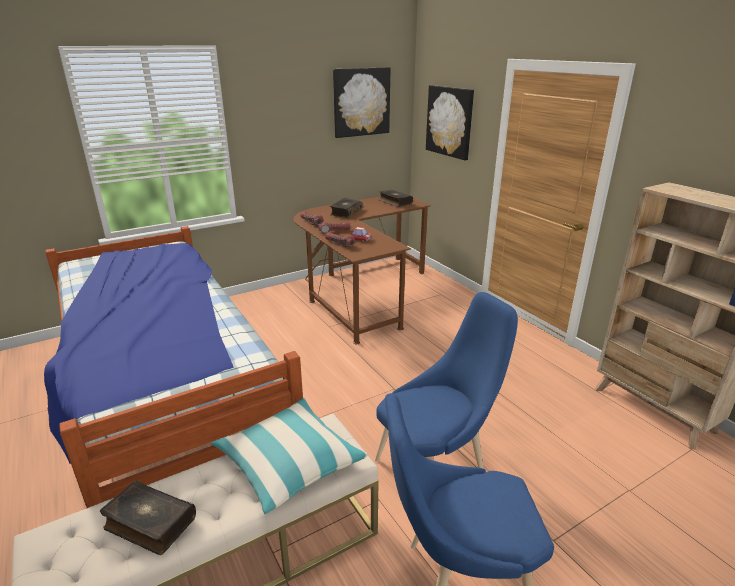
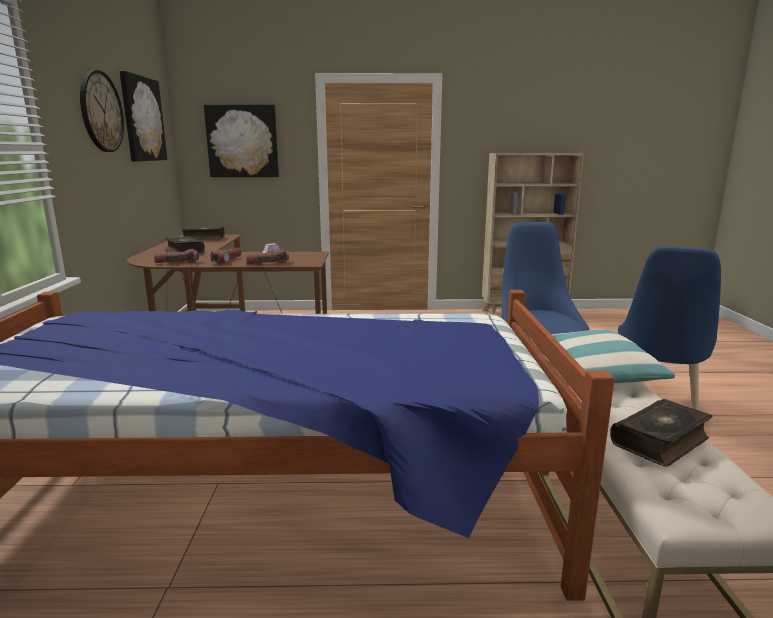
camera: 60 degrees left, 10 degrees down
(301, 104) = (101, 112): none -> wall clock

